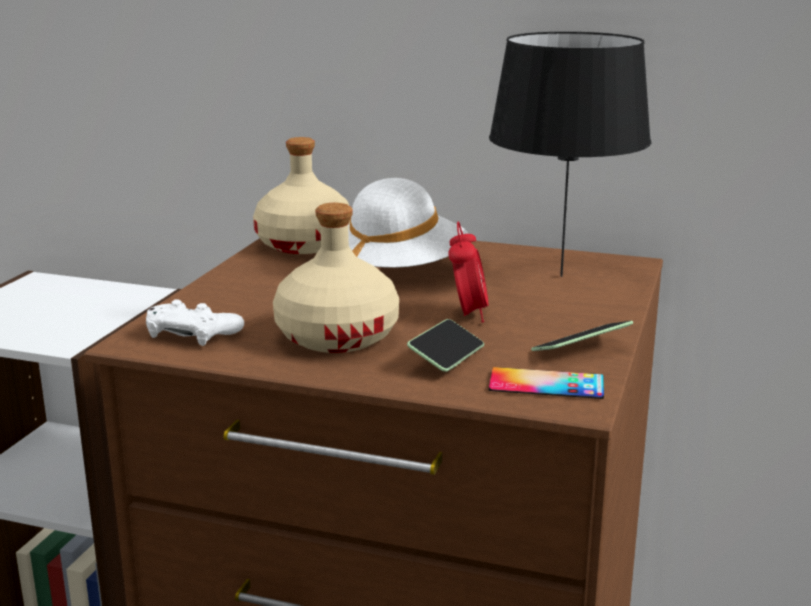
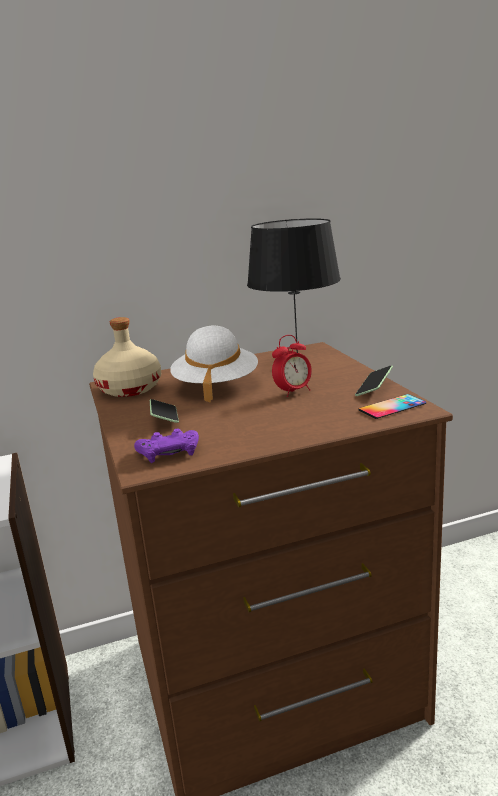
camera: 35 degrees left, 0 degrees up
(192, 334) = (169, 452): white game controller -> purple game controller
(336, 335) = (251, 423): beige bottle -> none
(446, 358) = (326, 413): phone -> phone (164, 418)
(468, 315) = (293, 392): alarm clock -> alarm clock turned 90 degrees clockwise

